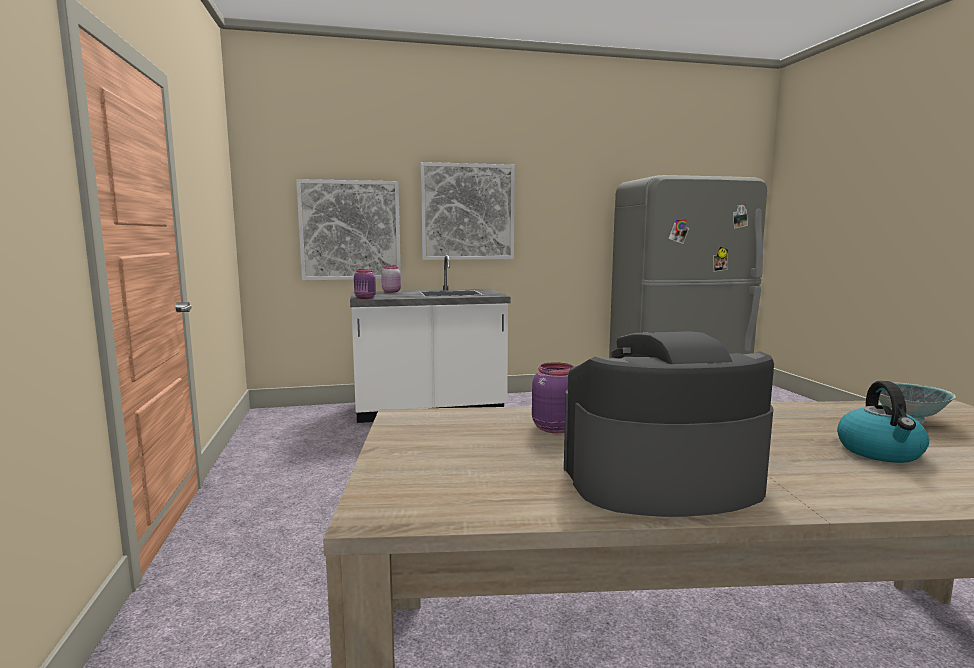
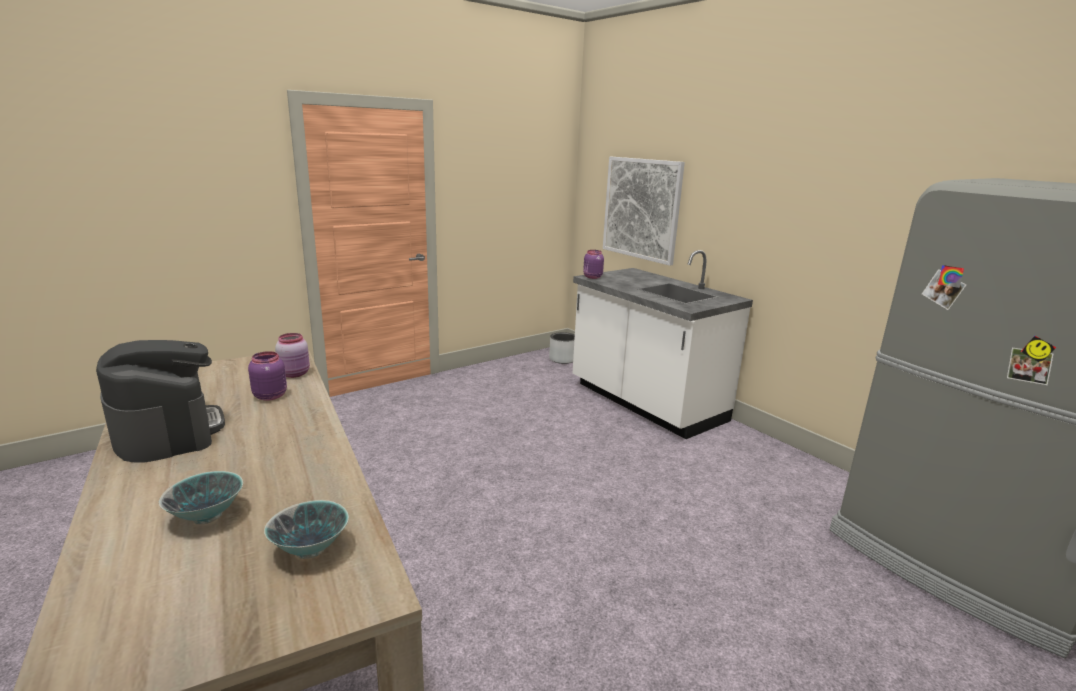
camera: 65 degrees right, 10 degrees up
(288, 418) = (562, 359): none -> grey planter
(391, 291) = (651, 276): pink jar -> pink jar (295, 374)
(468, 212) = (745, 203): picture -> none
(880, 452) = (207, 516): kettle -> bowl

